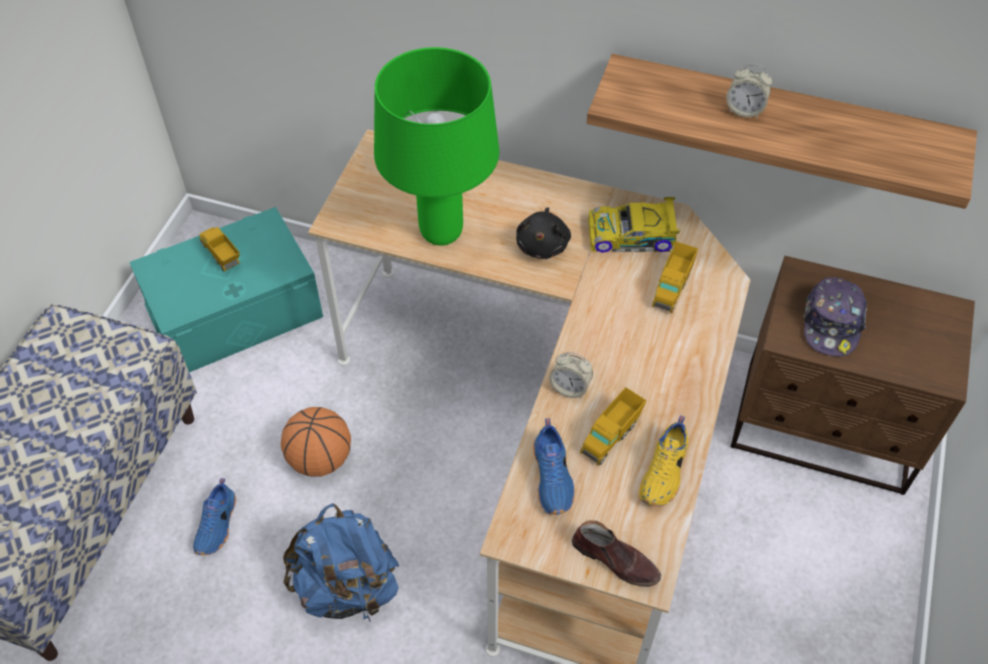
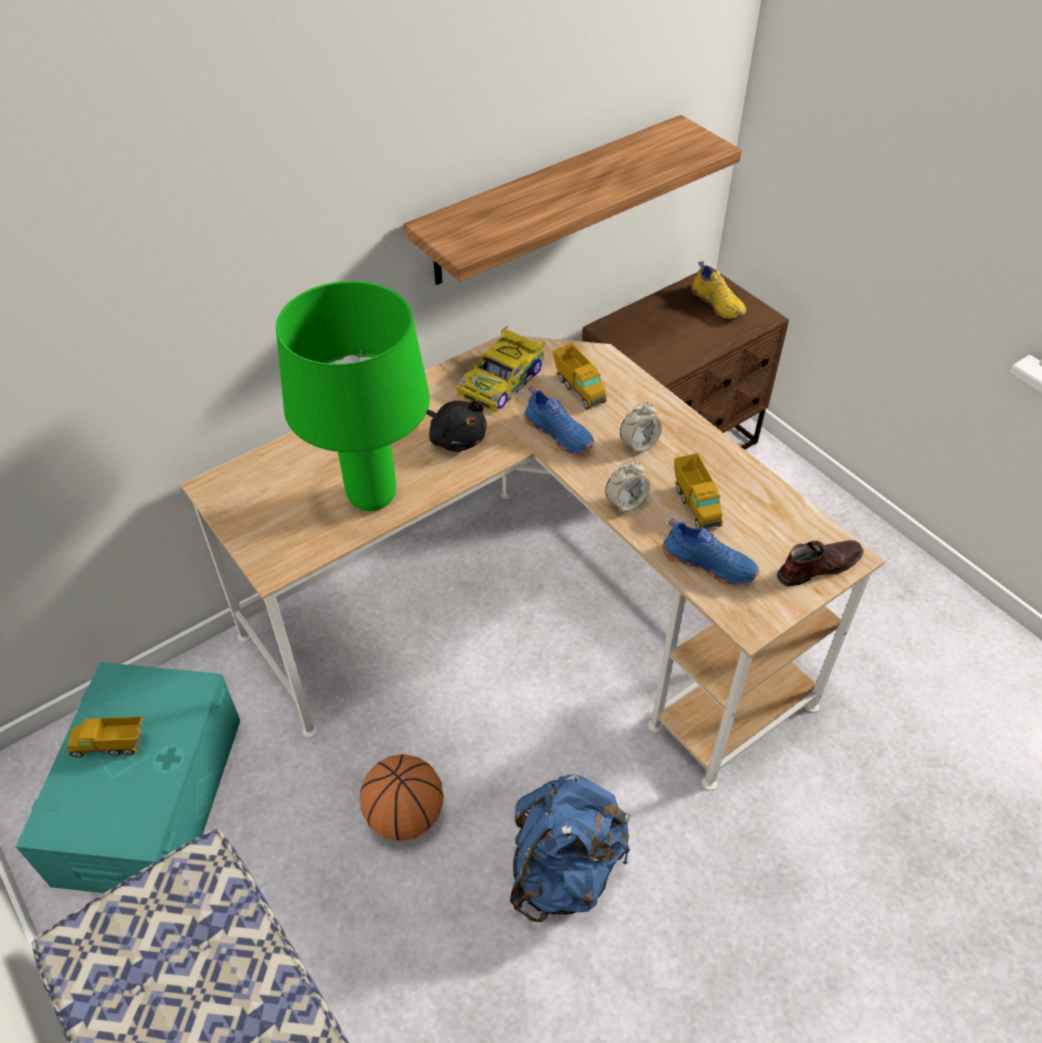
camera: 55 degrees left, 5 degrees down
(218, 525) = (403, 959): blue shoe -> blue shoe (560, 433)
(665, 472) = (756, 492): yellow shoe -> yellow shoe (718, 304)
(744, 110) = (549, 193): alarm clock -> alarm clock (639, 444)
(832, 323) = (668, 340): cap -> none

